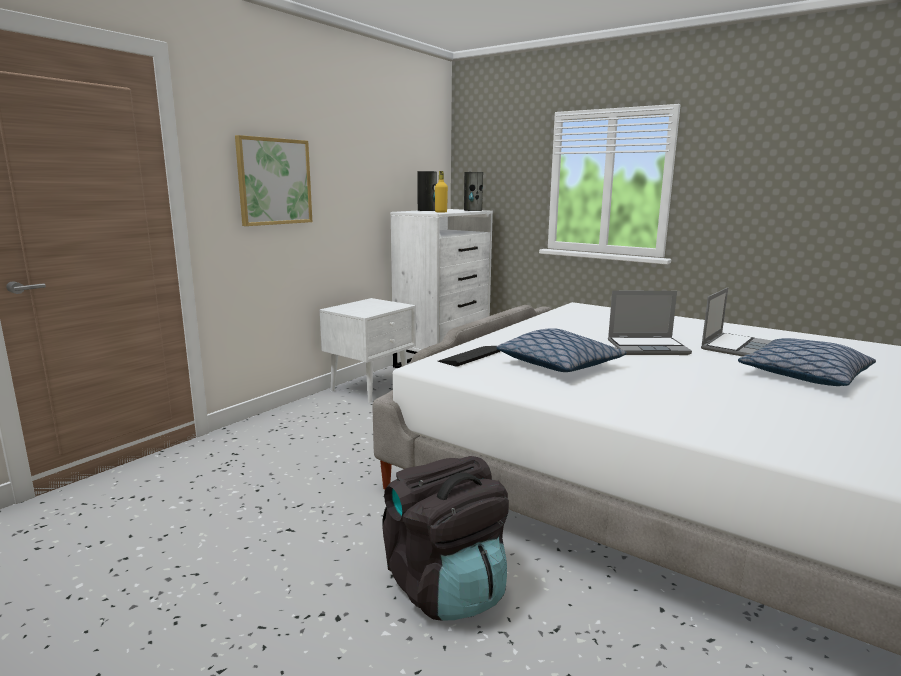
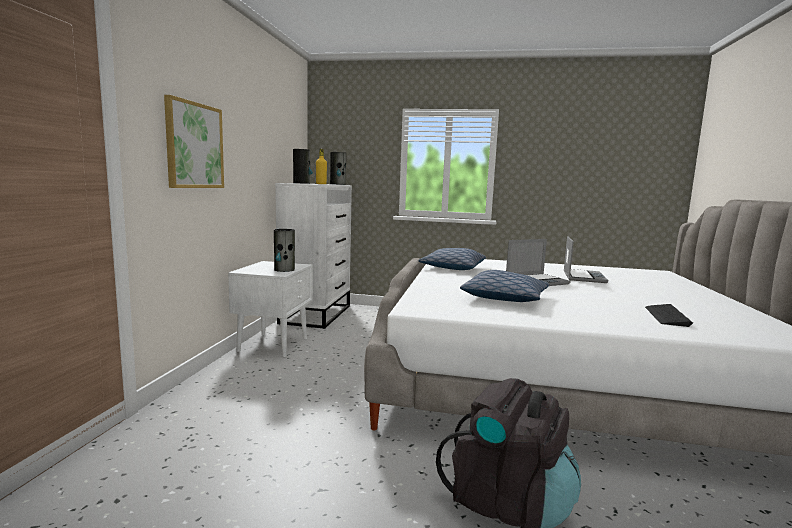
camera: 25 degrees left, 5 degrees down
(376, 310) = (284, 270): none -> vase
(470, 356) = (432, 298): keyboard -> keyboard (666, 316)
(803, 376) = (649, 291): pillow -> pillow (452, 268)

